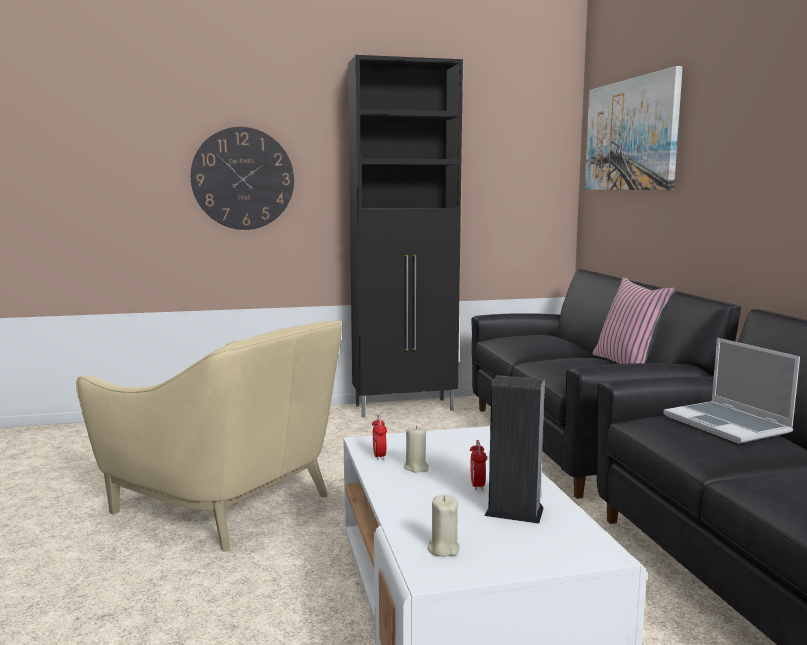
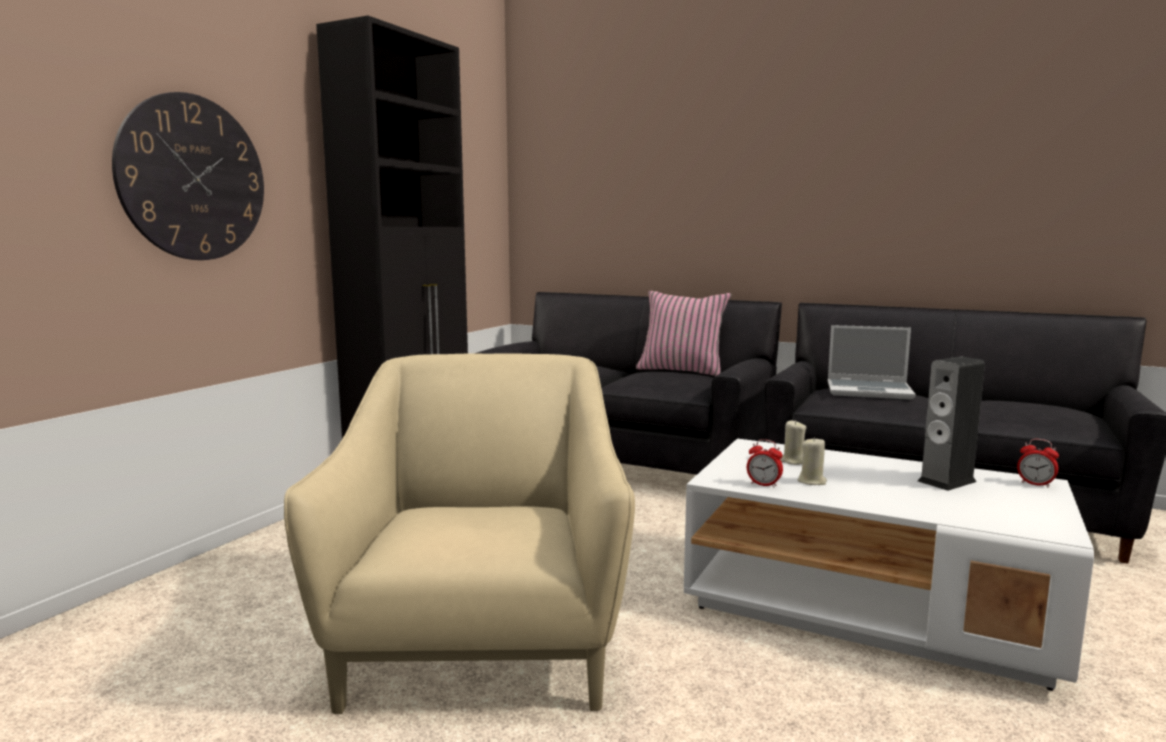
camera: 50 degrees left, 0 degrees up
(227, 502) = (482, 640): beige armchair -> beige armchair turned 75 degrees counterclockwise
(443, 549) = (1008, 517): beige candle -> beige candle (792, 461)
(477, 485) = (879, 476): alarm clock -> alarm clock (1035, 484)
(630, 135) = (599, 154): picture -> none

